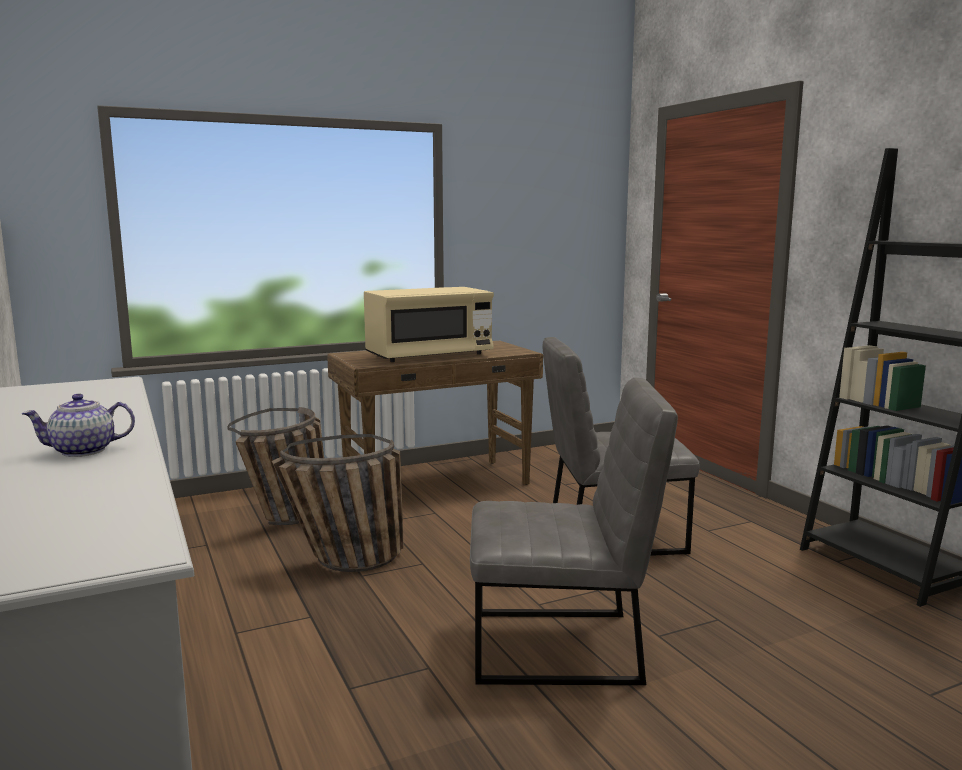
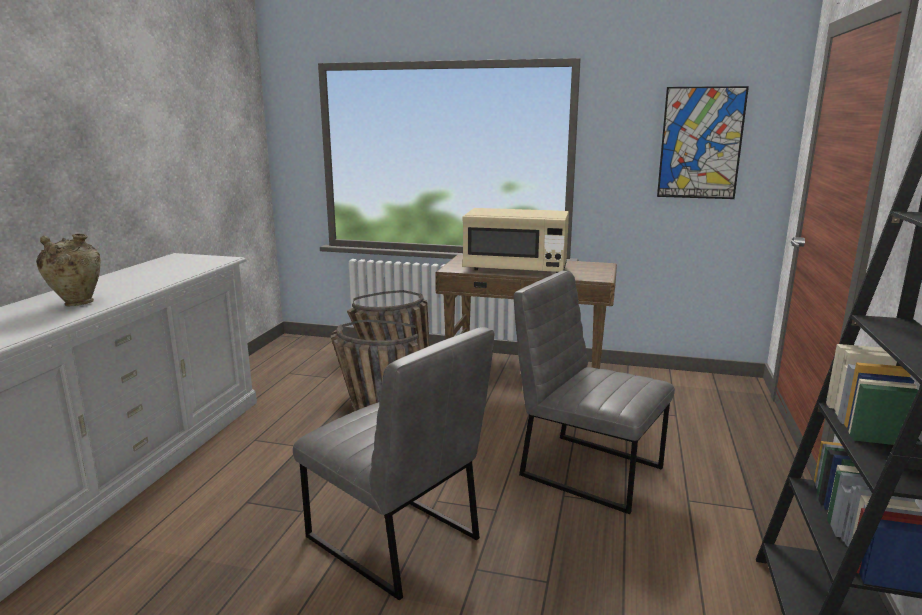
camera: 40 degrees right, 5 degrees up
(84, 451) = (77, 303): teapot -> beige vase
(554, 214) = (700, 143): none -> picture

